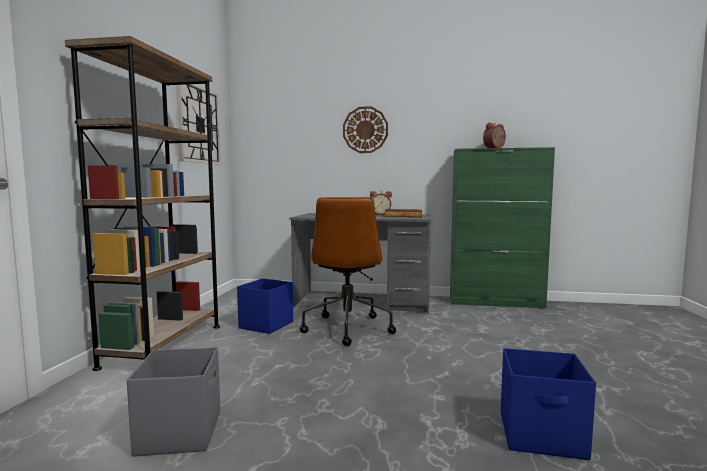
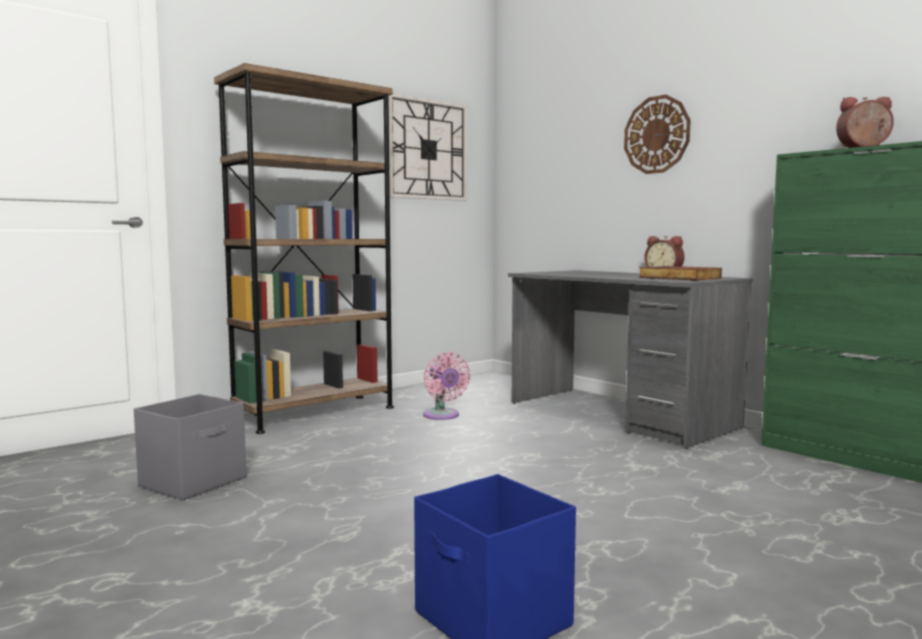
camera: 40 degrees right, 0 degrees up
(267, 325) = (442, 416): blue storage box -> pink fan
(347, 328) = (525, 440): brown office chair -> none

